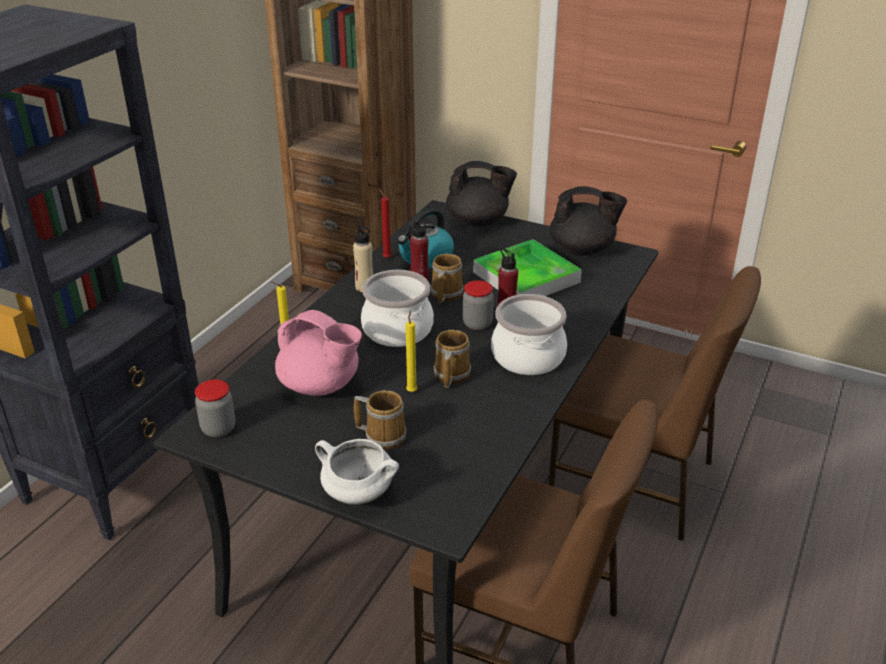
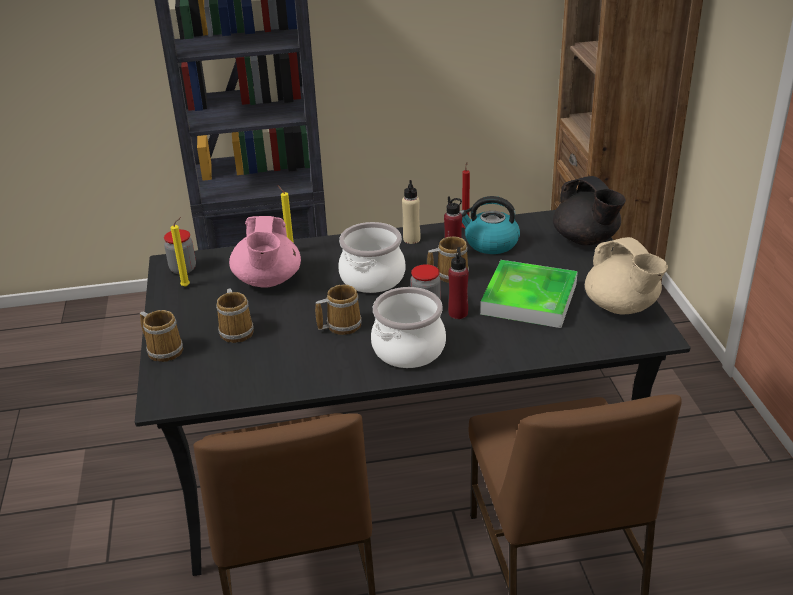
camera: 55 degrees right, 0 degrees up
(357, 494) = (164, 349): white cooking pot -> mug
(412, 390) = (302, 318): yellow candle -> yellow candle (187, 286)
(583, 249) = (621, 307): black teapot -> beige teapot

